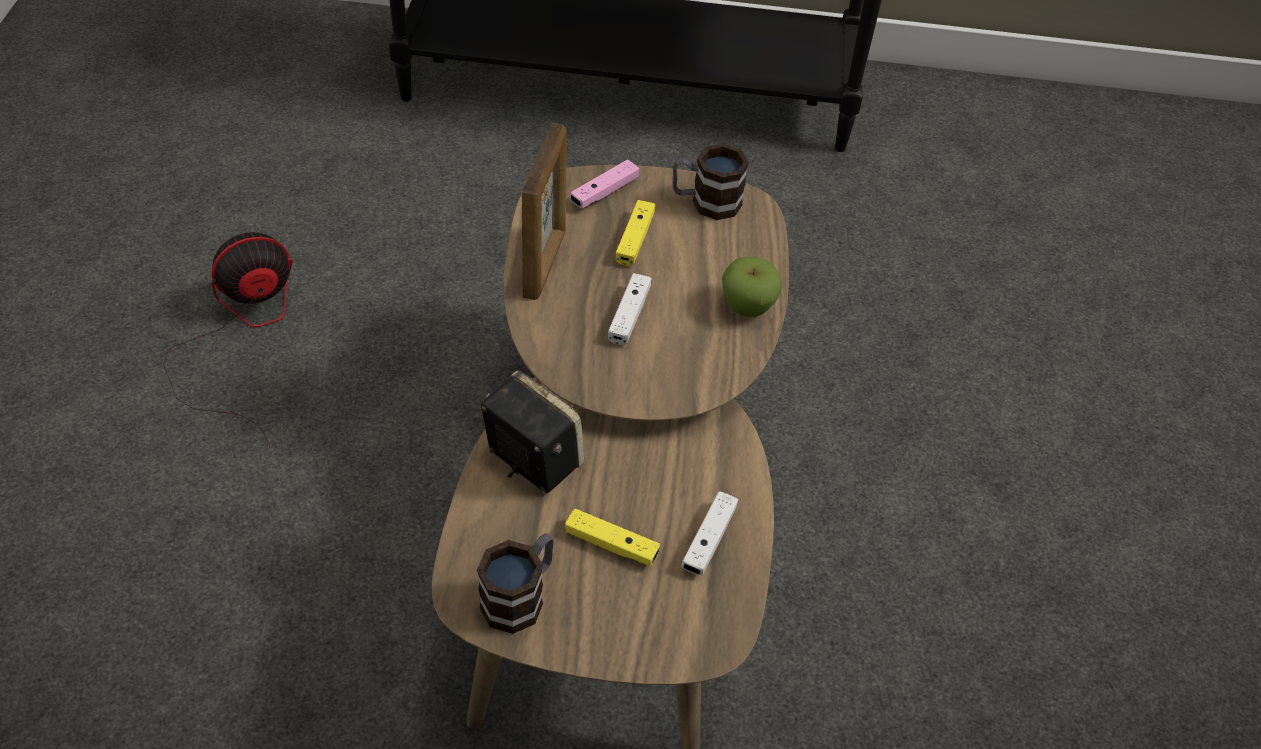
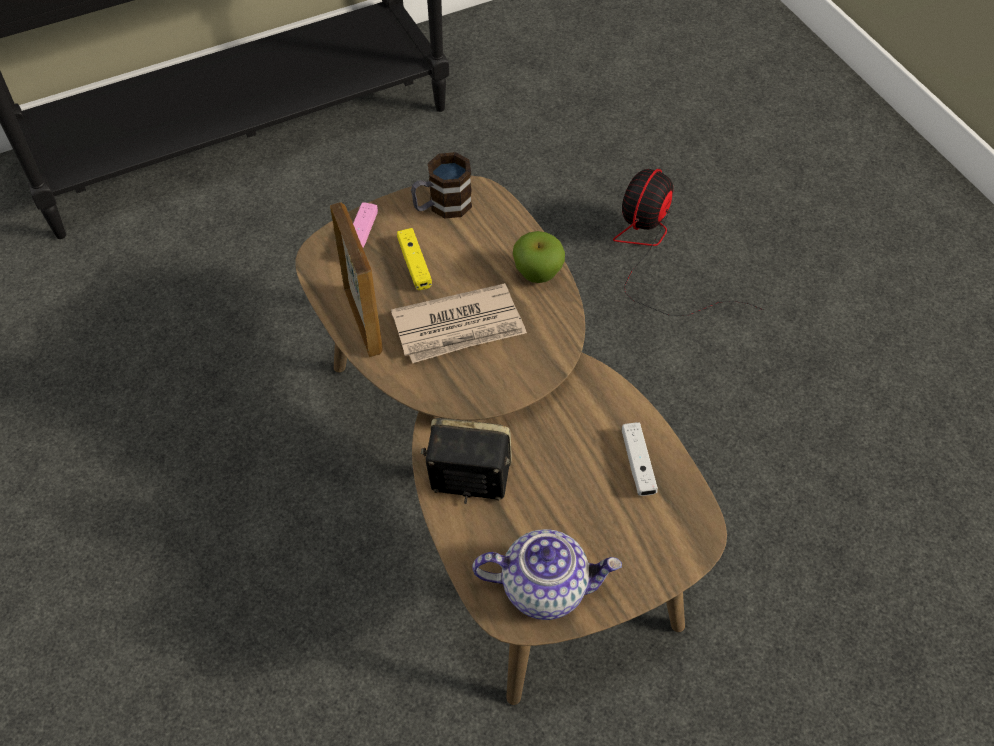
camera: 30 degrees left, 5 degrees up
(242, 334) = (84, 512): fan -> fan (655, 253)
(521, 596) = (545, 587): mug -> teapot
(611, 544) = (576, 509): yellow game controller -> none
(629, 315) = (459, 327): white game controller -> newspaper

